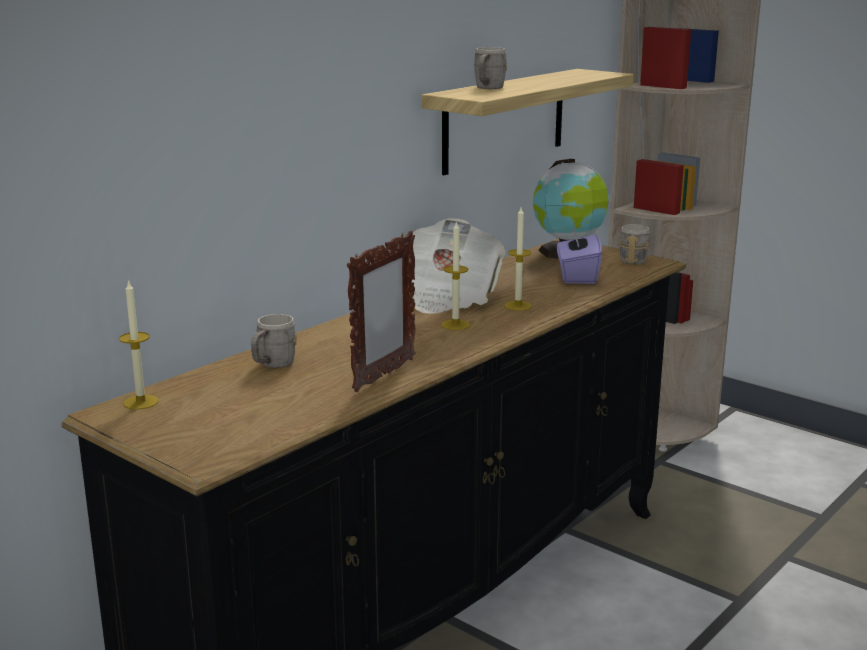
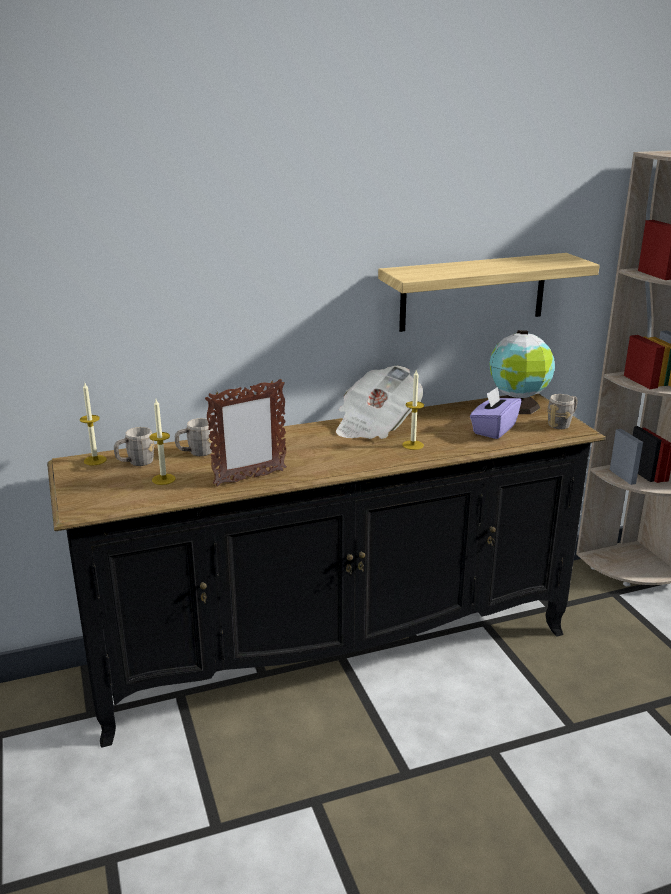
camera: 30 degrees right, 5 degrees up
(455, 325) = (348, 450): candle -> candle (163, 479)
(487, 88) = (439, 268): grey mug -> grey mug (136, 463)

